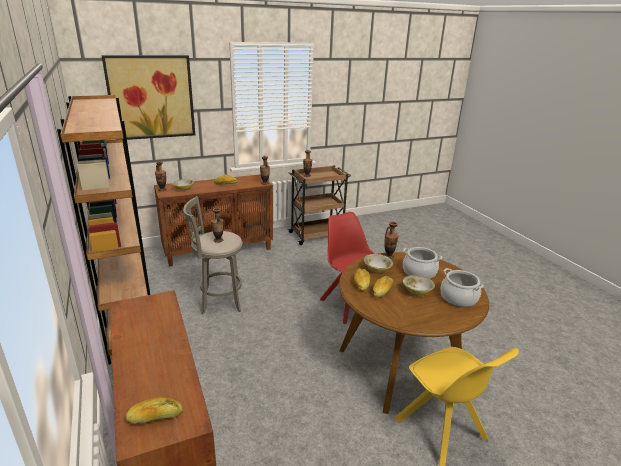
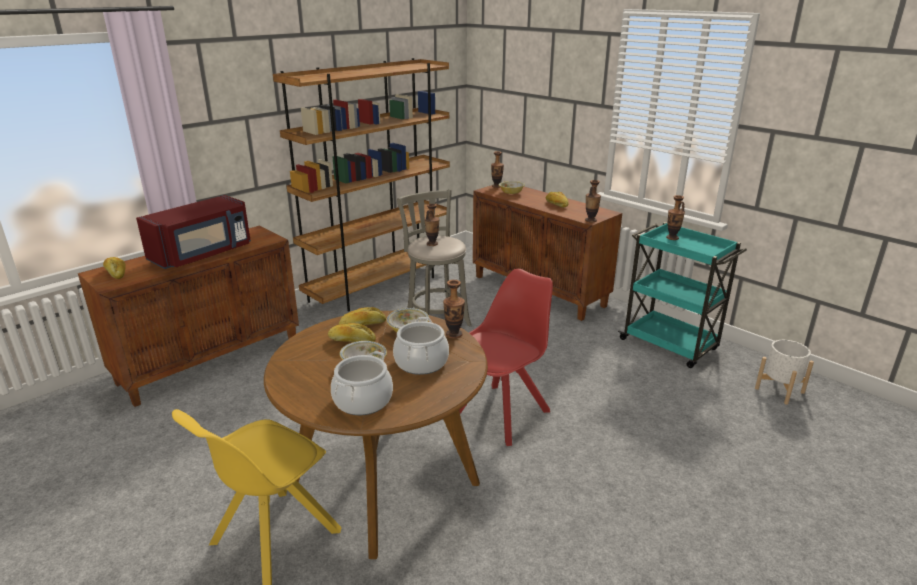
camera: 70 degrees right, 0 degrees up
(151, 97) = (529, 76): picture -> none
(160, 344) = (203, 254): none -> red microwave
(317, 235) = (670, 345): brown cart -> turquoise cart
(371, 226) = (779, 390): none -> white planter

